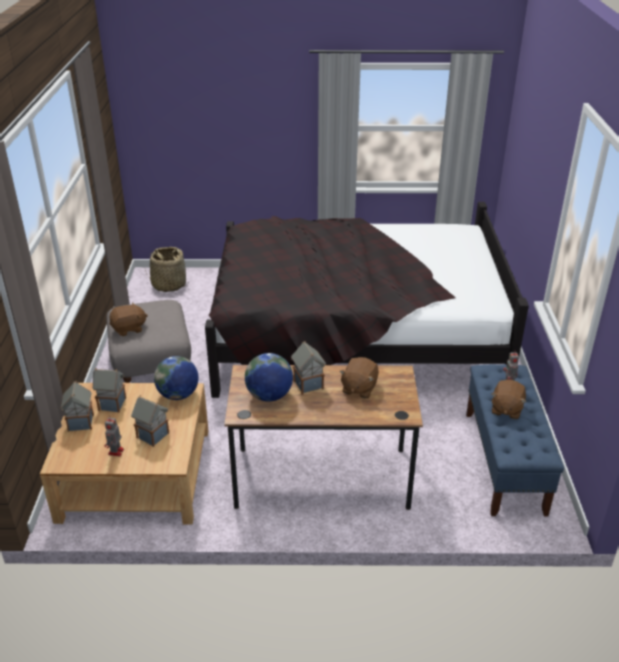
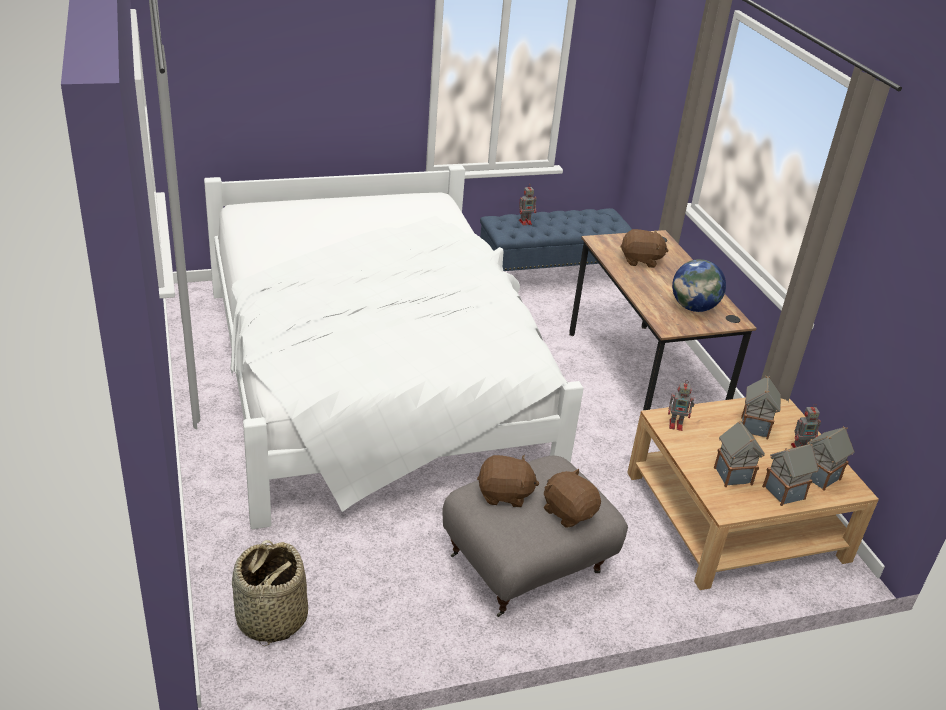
camera: 110 degrees left, 0 degrees up
(178, 395) = (676, 425): globe -> toy robot
(308, 384) = (657, 288): toy house -> toy house (819, 477)
(354, 336) = (373, 380): black bed -> white bed
(506, 409) = (561, 225): brown plush toy -> brown plush toy (504, 494)

